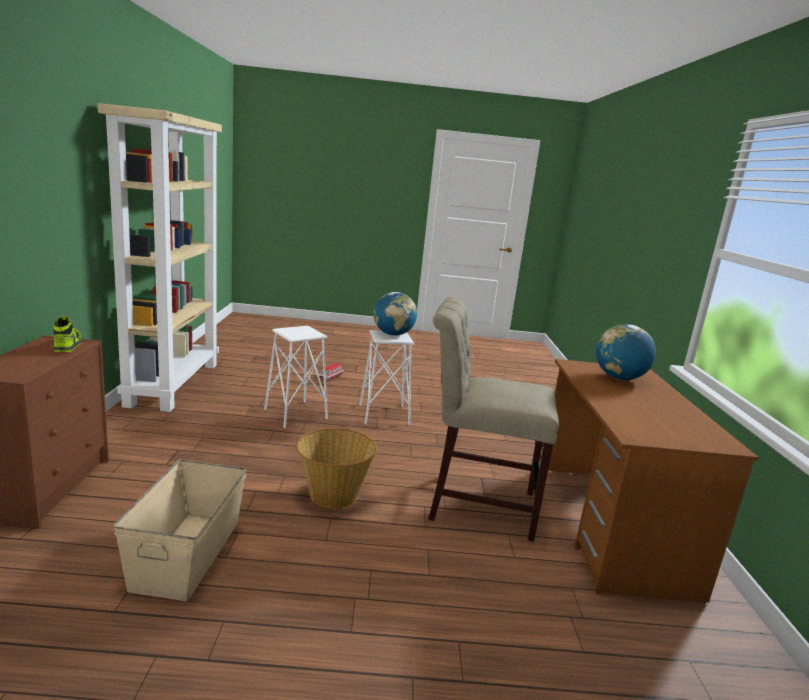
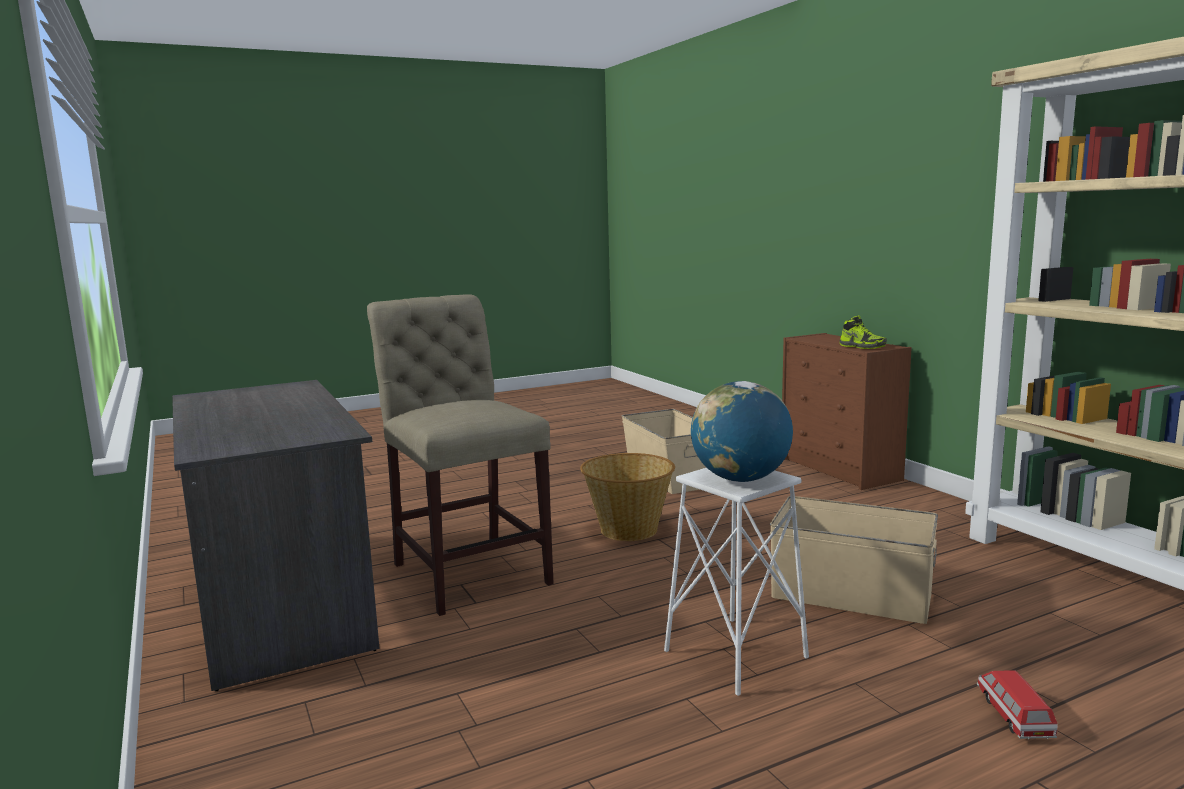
camera: 155 degrees right, 5 degrees down
(295, 414) = (850, 594): white stool -> beige storage box
(475, 504) = (468, 570): beige chair -> beige chair turned 105 degrees counterclockwise
(609, 525) = (280, 601): brown desk -> grey desk
(619, 378) = (265, 431): globe -> none

